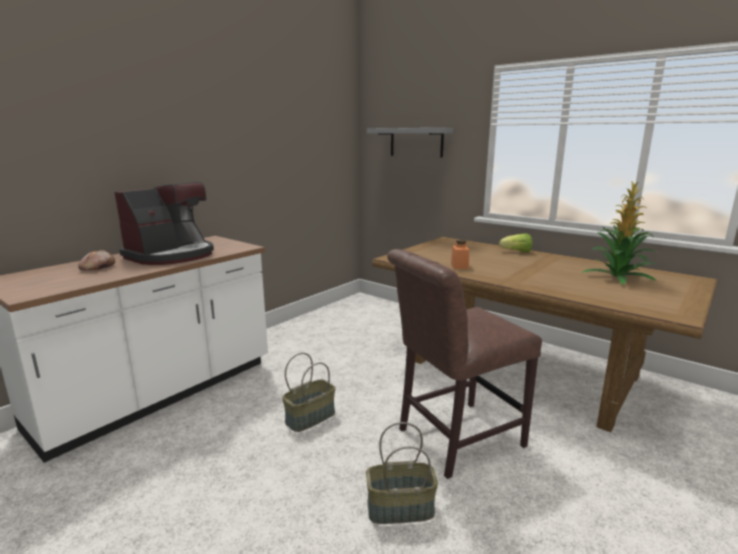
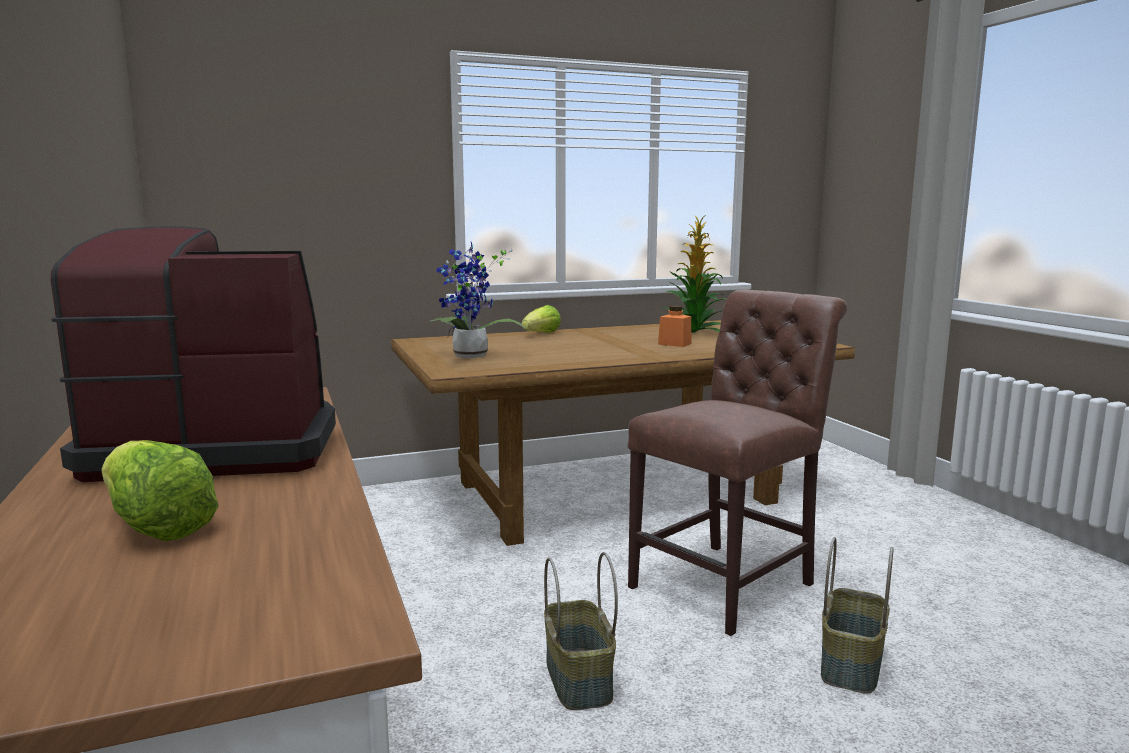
camera: 60 degrees left, 5 degrees down
(97, 267) = (155, 526): bread -> lettuce
(172, 255) = (216, 448): coffee machine -> coffee machine turned 75 degrees counterclockwise
(416, 142) = (306, 171): grey shelf -> none
(429, 253) = (470, 357): none -> potted plant
(454, 439) = (729, 582): brown chair -> brown chair turned 135 degrees counterclockwise
(459, 266) = (558, 358): orange jar -> orange jar (674, 344)

